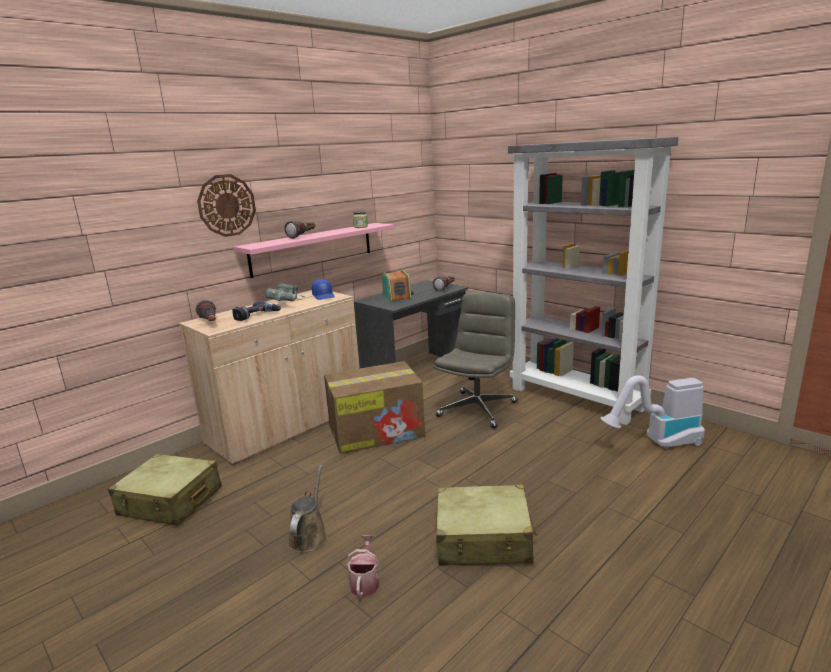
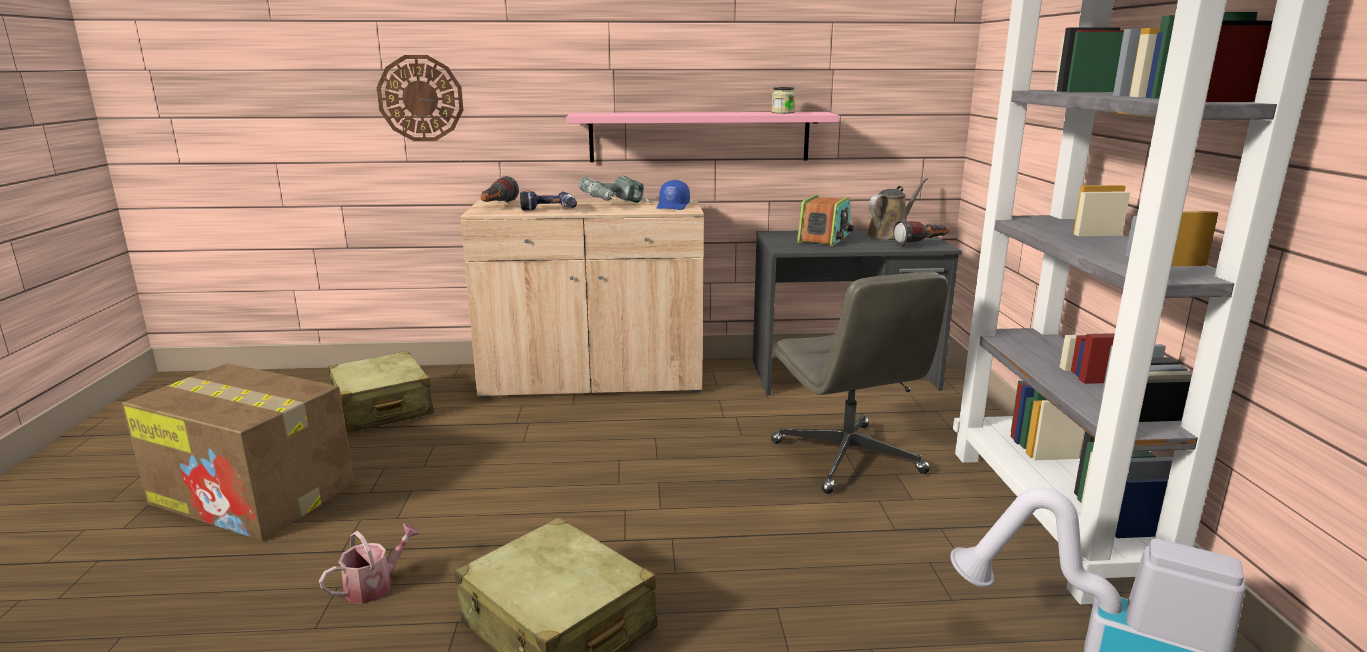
camera: 40 degrees right, 0 degrees up
(227, 205) = (567, 53): wall clock -> wall clock (420, 98)
(303, 236) = (675, 113): flashlight -> none
(309, 536) = (416, 505): brown watering can -> brown watering can (890, 235)
(377, 431) = (670, 428): cardboard box -> cardboard box (255, 494)
(477, 409) = (848, 458): grey office chair -> grey office chair turned 90 degrees clockwise

